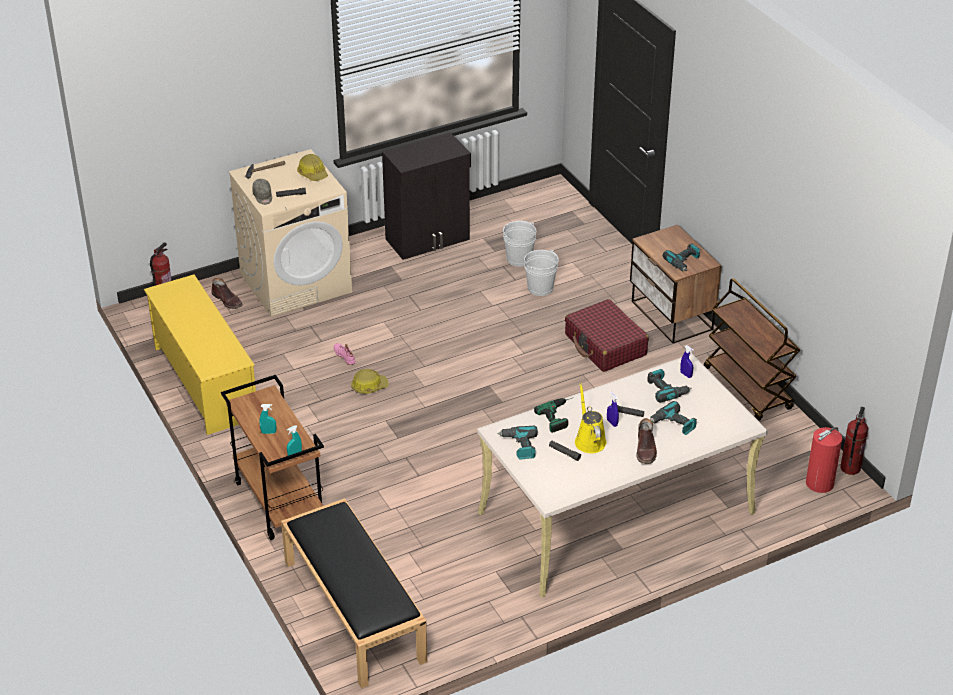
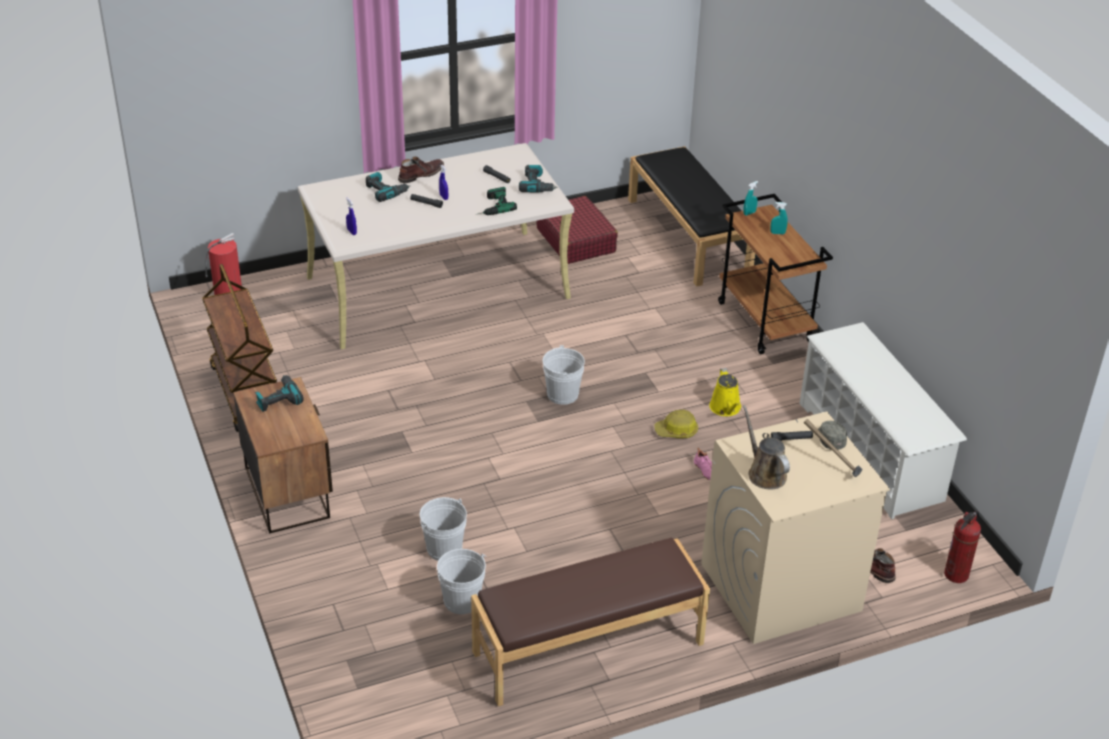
camera: 175 degrees left, 0 degrees up
(204, 382) = (871, 452): yellow shoe rack -> white shoe rack
(313, 173) = (764, 473): hard hat -> brown watering can
(428, 239) = (589, 649): black cabinet -> brown bench
(471, 410) = (562, 394): none -> white bucket
(589, 440) = (470, 185): yellow watering can -> yellow watering can (726, 408)
(605, 345) = (386, 459): red suitcase -> red suitcase (576, 240)
(646, 449) = (420, 174): brown boot -> brown boot turned 45 degrees clockwise
(666, 390) = (378, 220): power drill -> none
(849, 468) = (190, 307): fire extinguisher -> none

